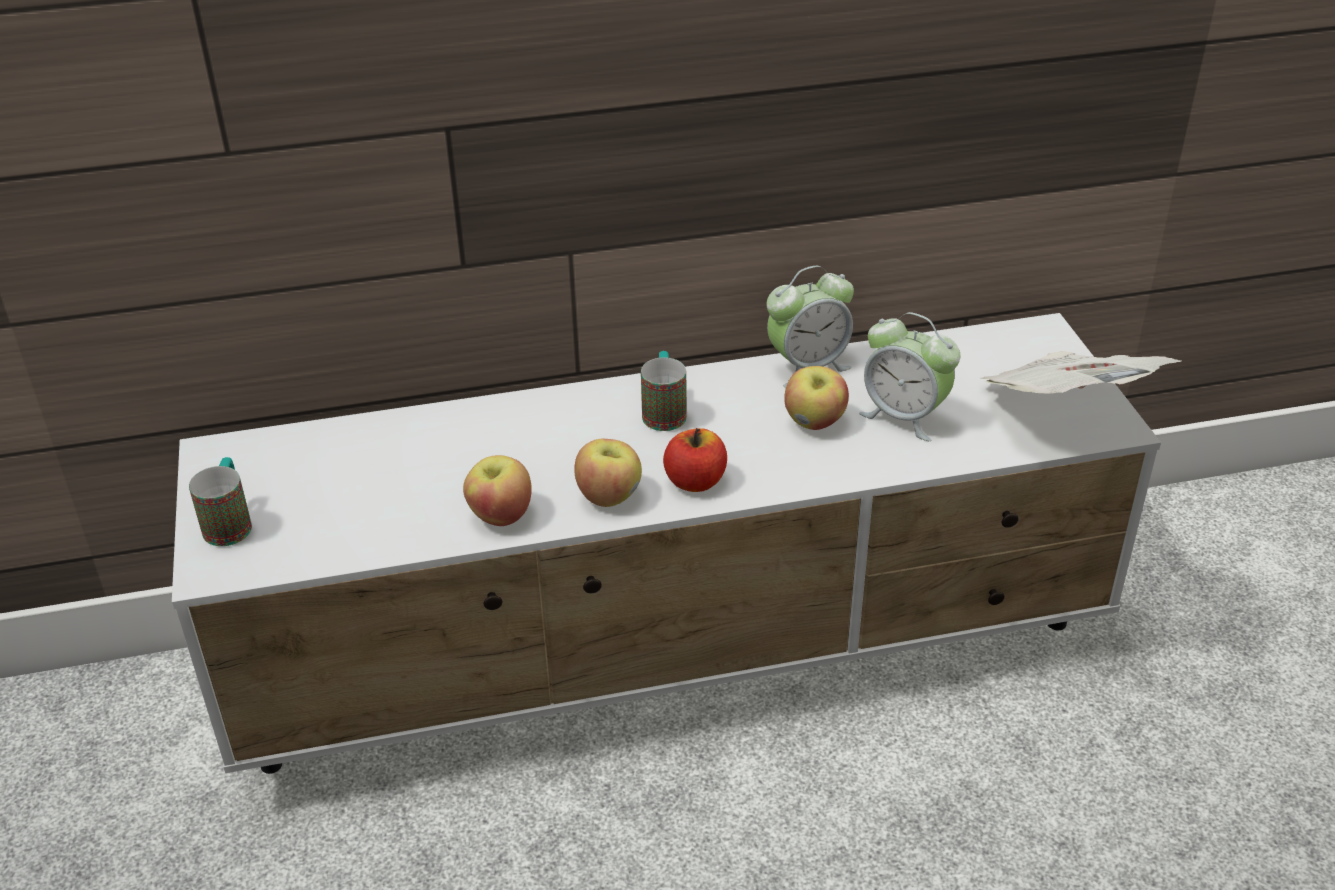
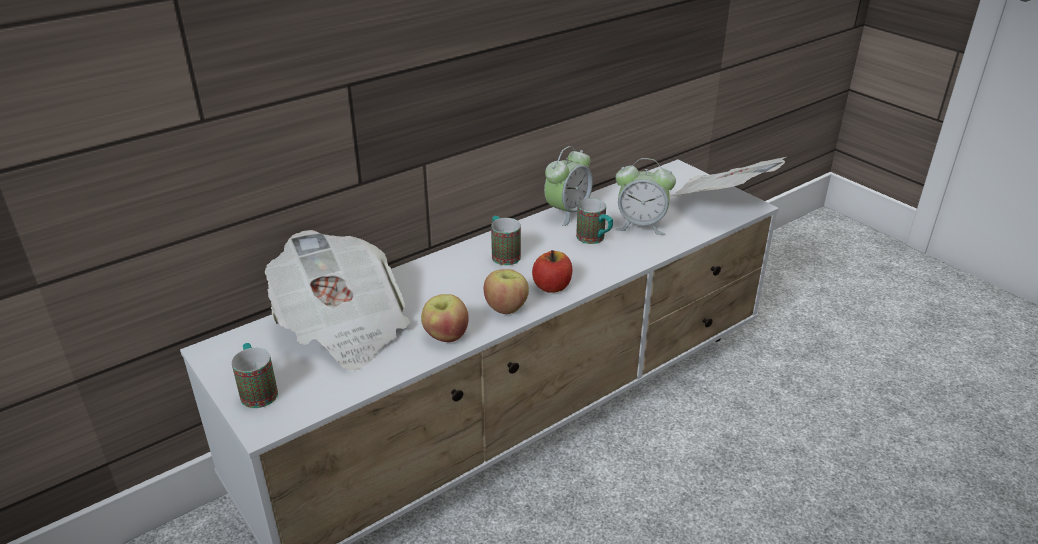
camera: 25 degrees left, 5 degrees down
(381, 464) = (342, 327): none -> newspaper
(814, 422) = (595, 239): apple -> mug

